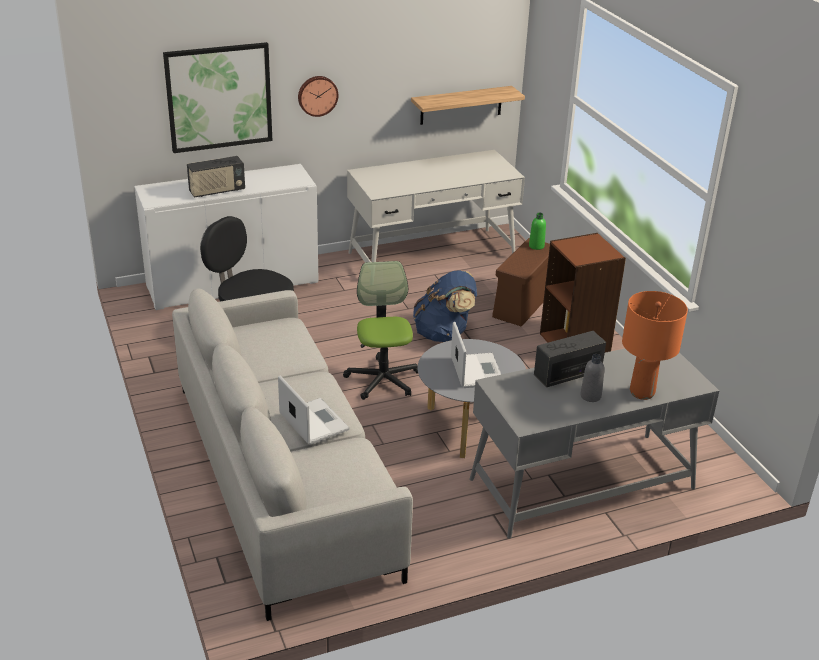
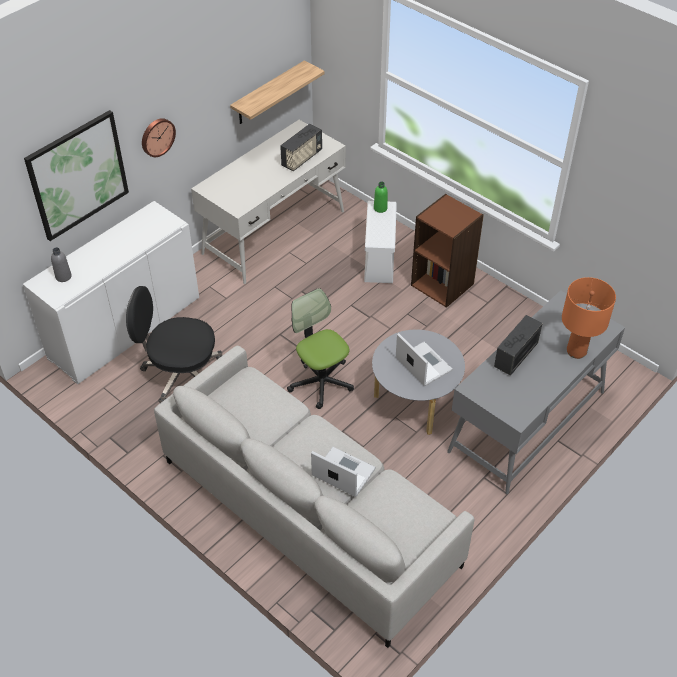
camera: 25 degrees left, 15 degrees up
(217, 191) = (105, 263): radio -> radio (302, 158)
(444, 334) = (338, 314): blue backpack -> none
(522, 305) = (379, 260): brown storage box -> white storage box
(590, 396) = (544, 370): grey bottle -> grey bottle (63, 276)

